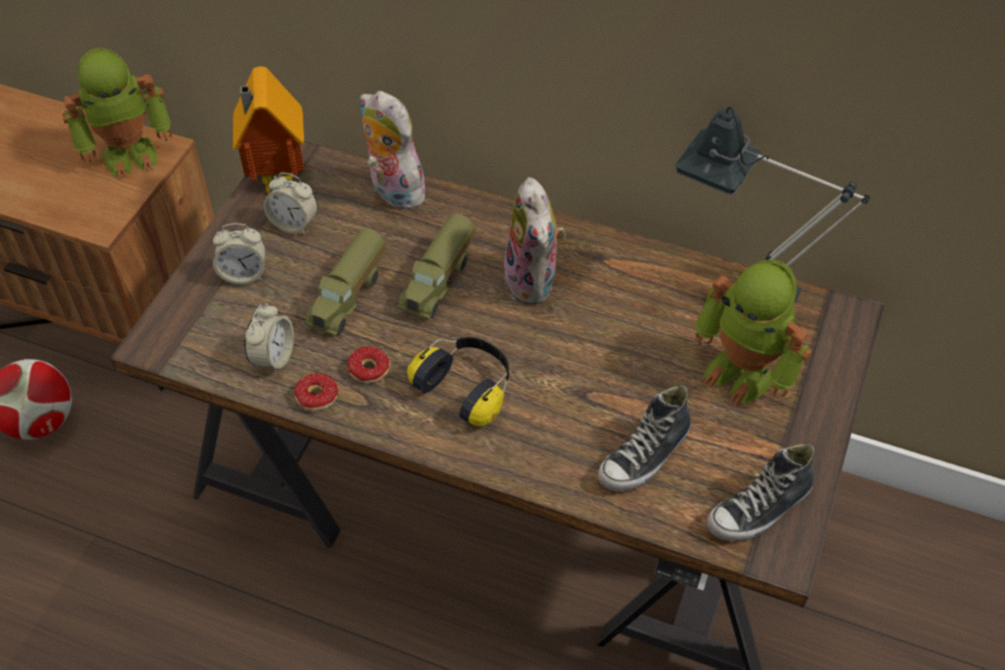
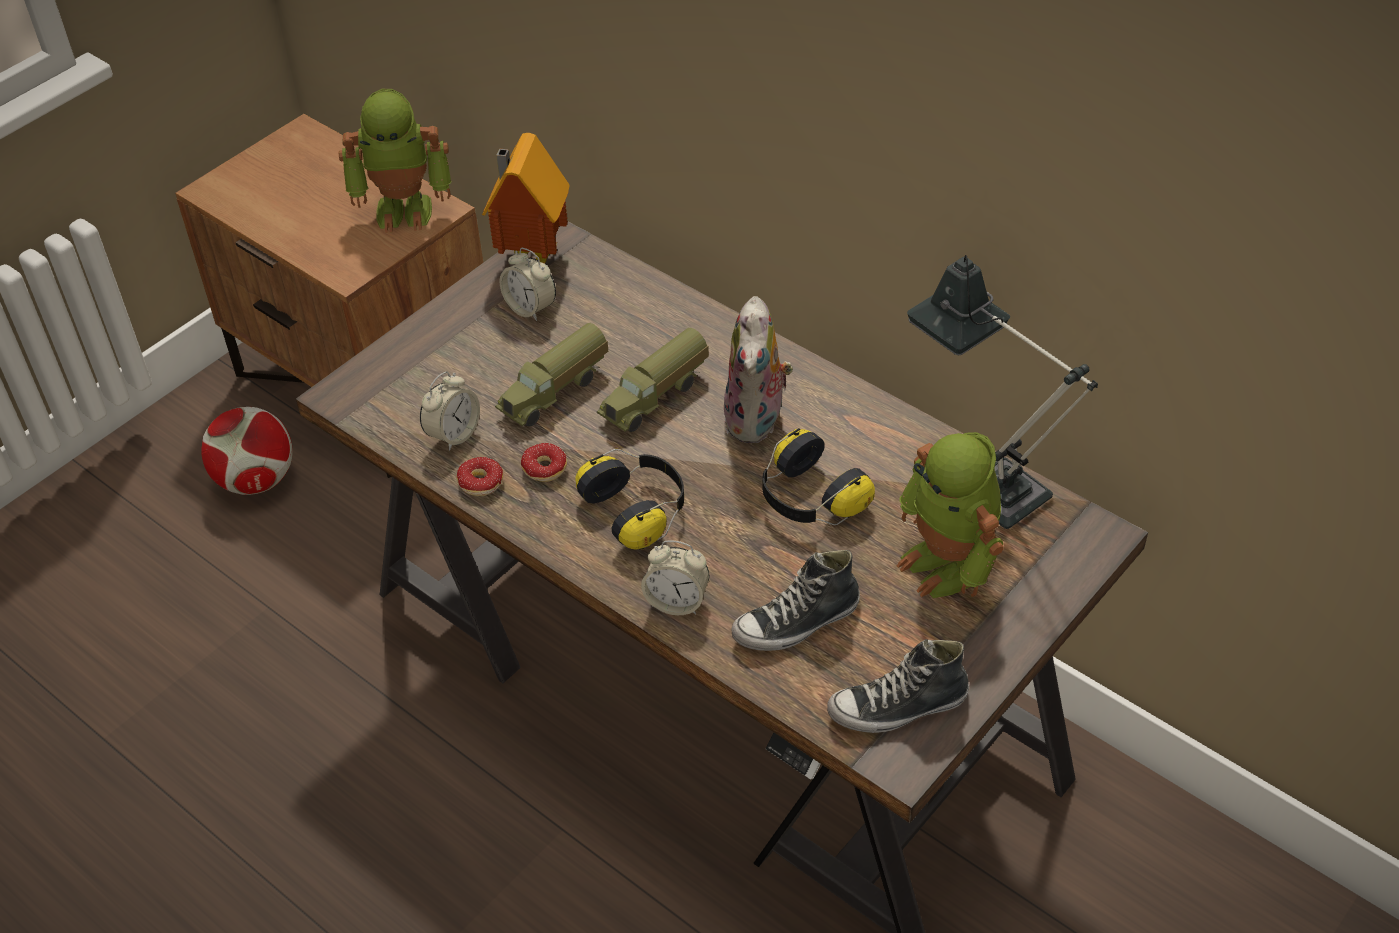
camera: 20 degrees right, 5 degrees down
(244, 274) = (459, 346): alarm clock -> alarm clock (677, 601)
(392, 191) = (647, 296): plush toy -> none
(607, 341) = (808, 498): none -> headphones

